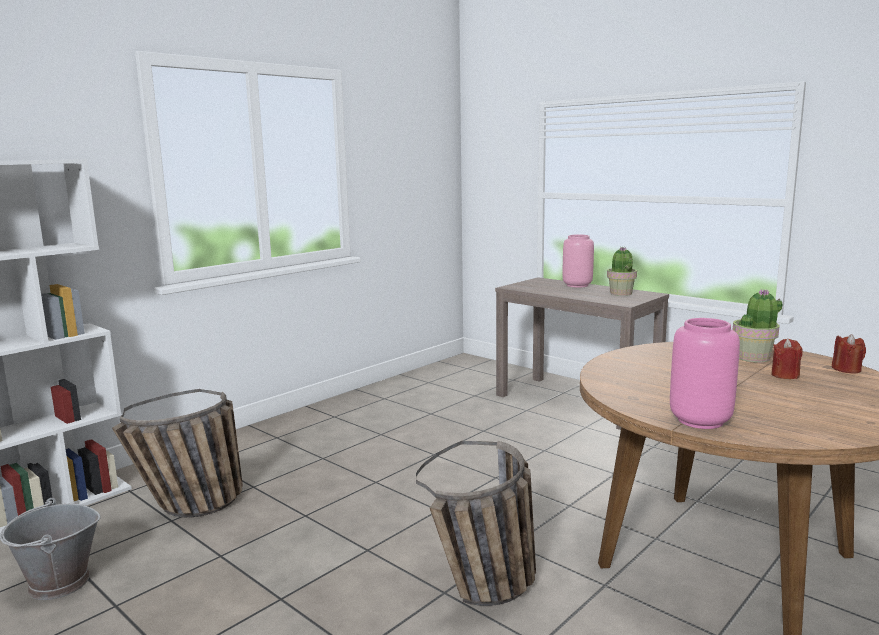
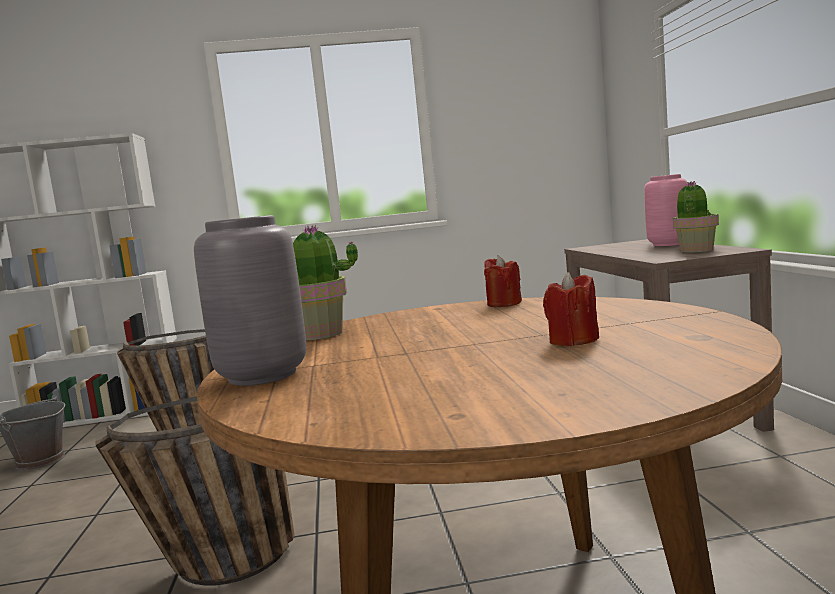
camera: 40 degrees right, 5 degrees down
(701, 421) = (262, 376): pink vase -> grey vase
(753, 357) = (611, 318): potted plant -> potted plant (319, 334)
(846, 369) = (717, 342): red candle -> red candle (504, 304)

